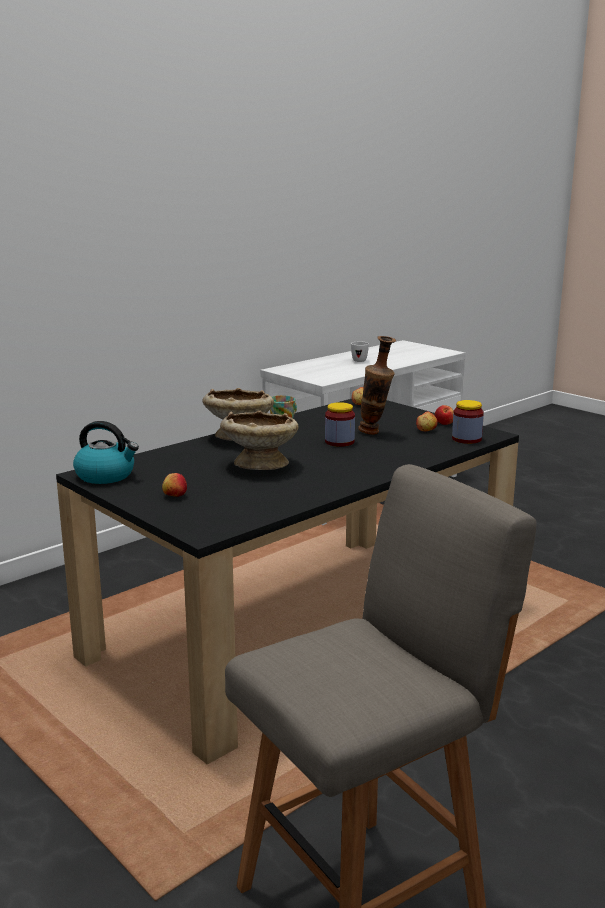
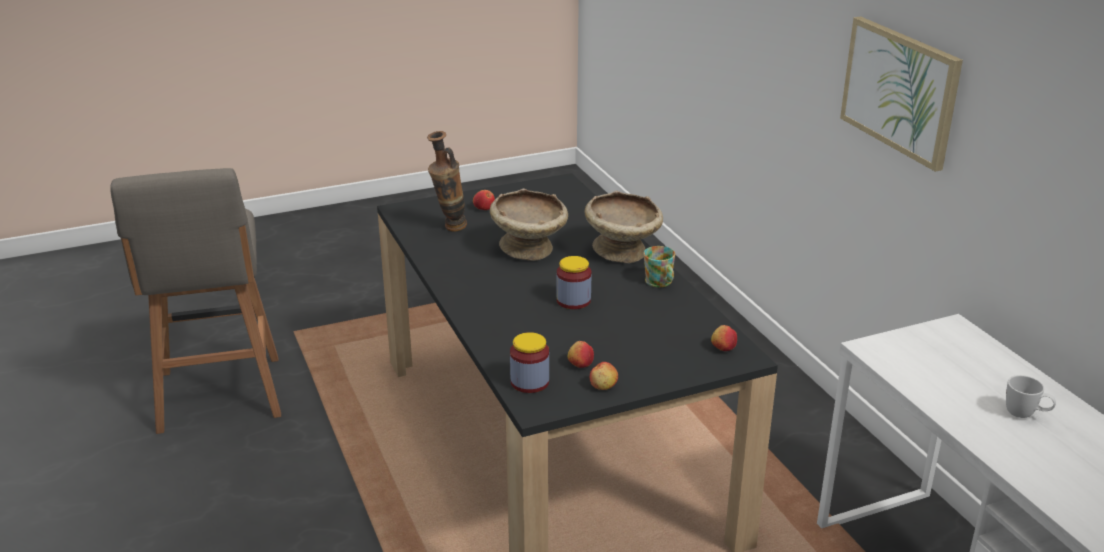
camera: 110 degrees right, 10 degrees up
(106, 475) = (552, 188): kettle -> none
(173, 257) = (900, 90): none -> picture
(375, 433) = (590, 328): vase -> vase (449, 229)

